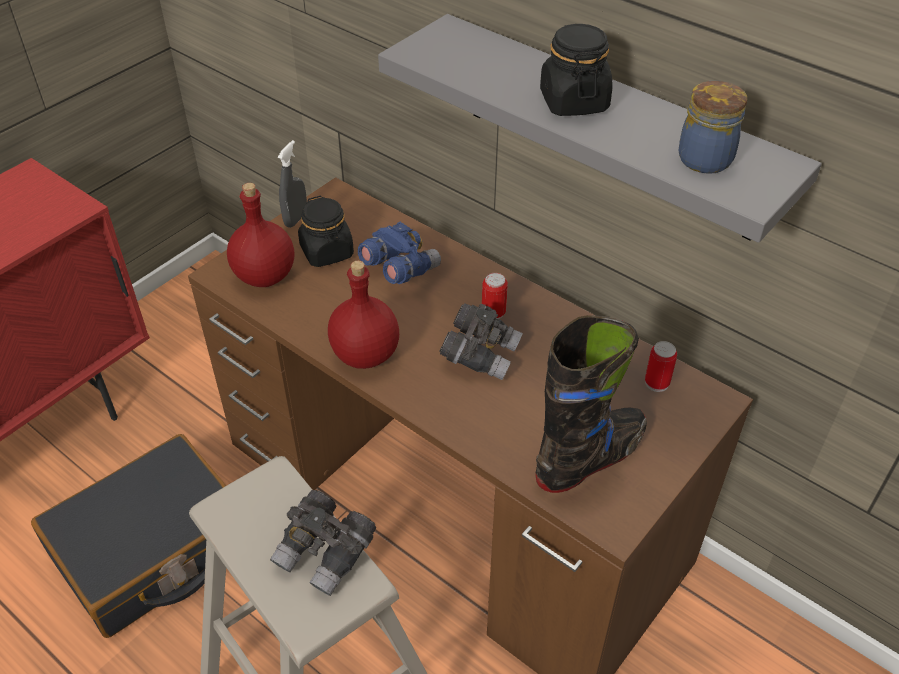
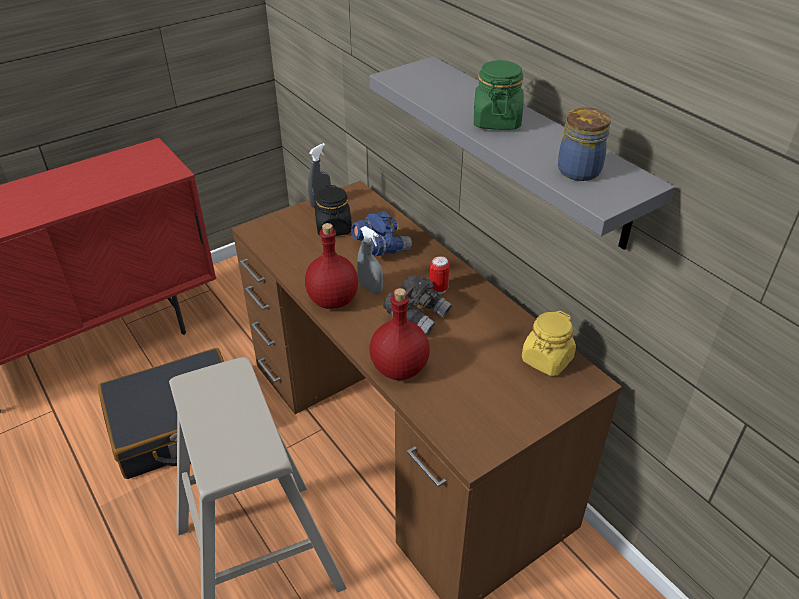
camera: 15 degrees right, 5 degrees down
(266, 275) = (284, 236): red bottle -> red bottle (400, 368)
(326, 554) = (249, 428): grey binoculars -> none
(407, 329) = (370, 288): none -> grey spray bottle
(573, 101) = (496, 121): black jar -> green jar
(590, 458) = (472, 403): black boot -> none
(657, 383) = (547, 360): can -> yellow jar

